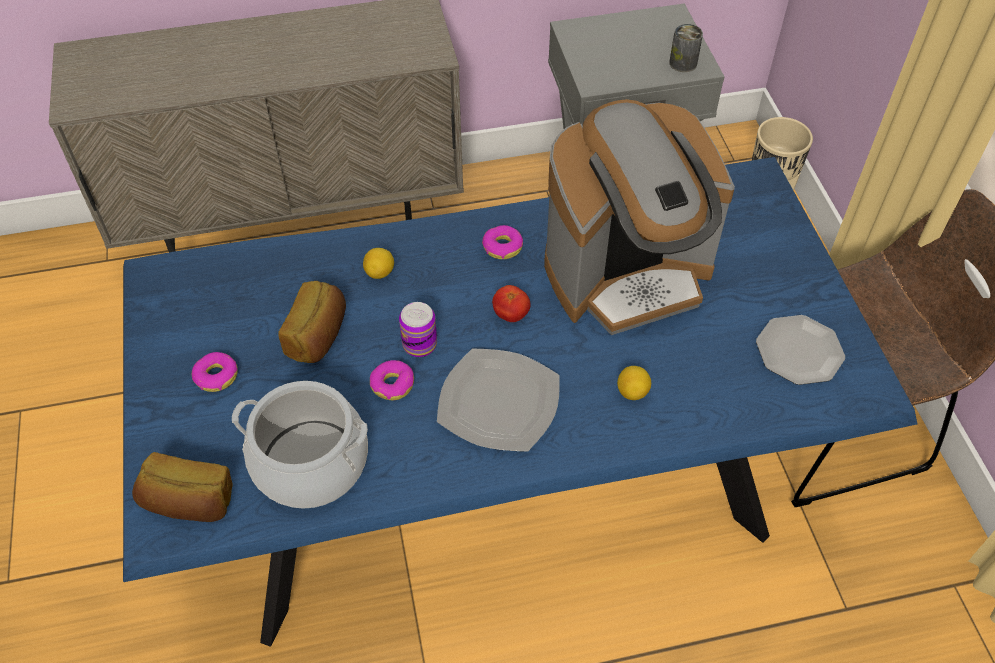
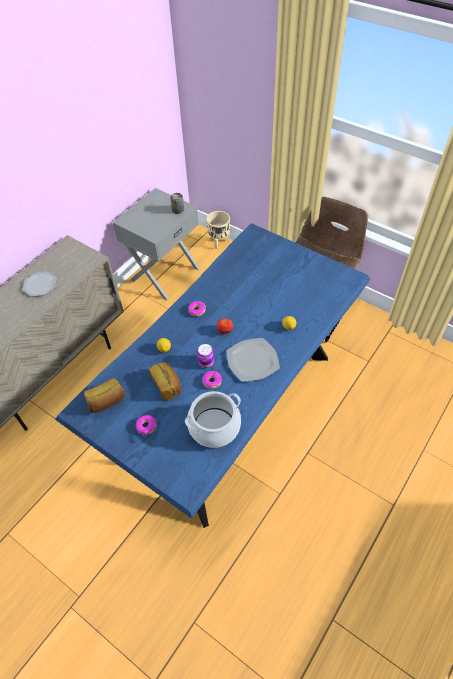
camera: 40 degrees left, 0 degrees up
(189, 502) = (188, 473): bread -> bread (107, 402)
(627, 275) = (247, 291): coffee machine -> none
(799, 352) = (322, 280): plate -> plate (40, 285)

